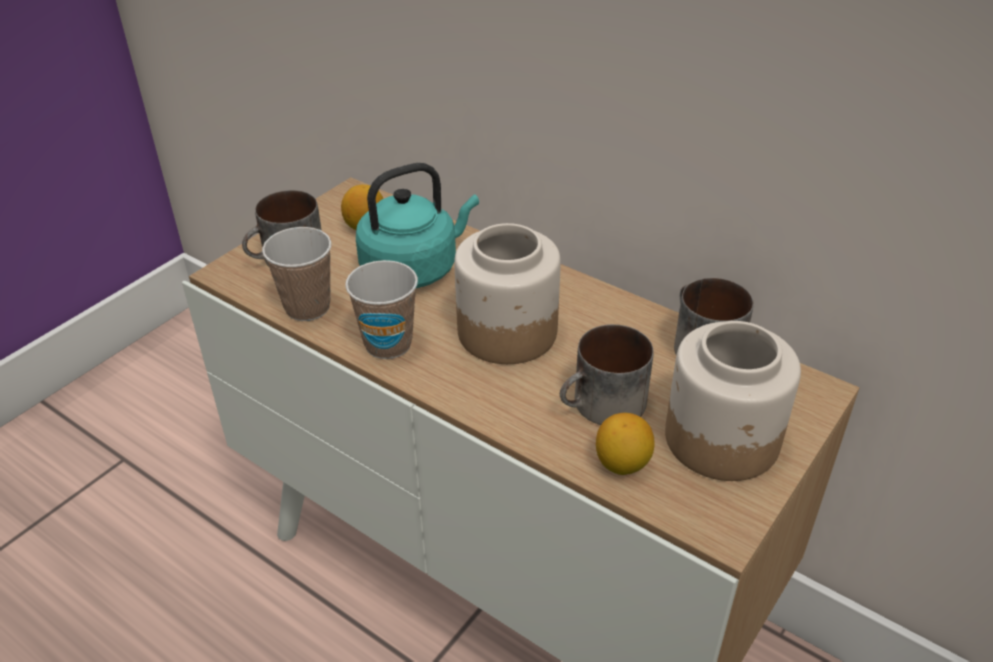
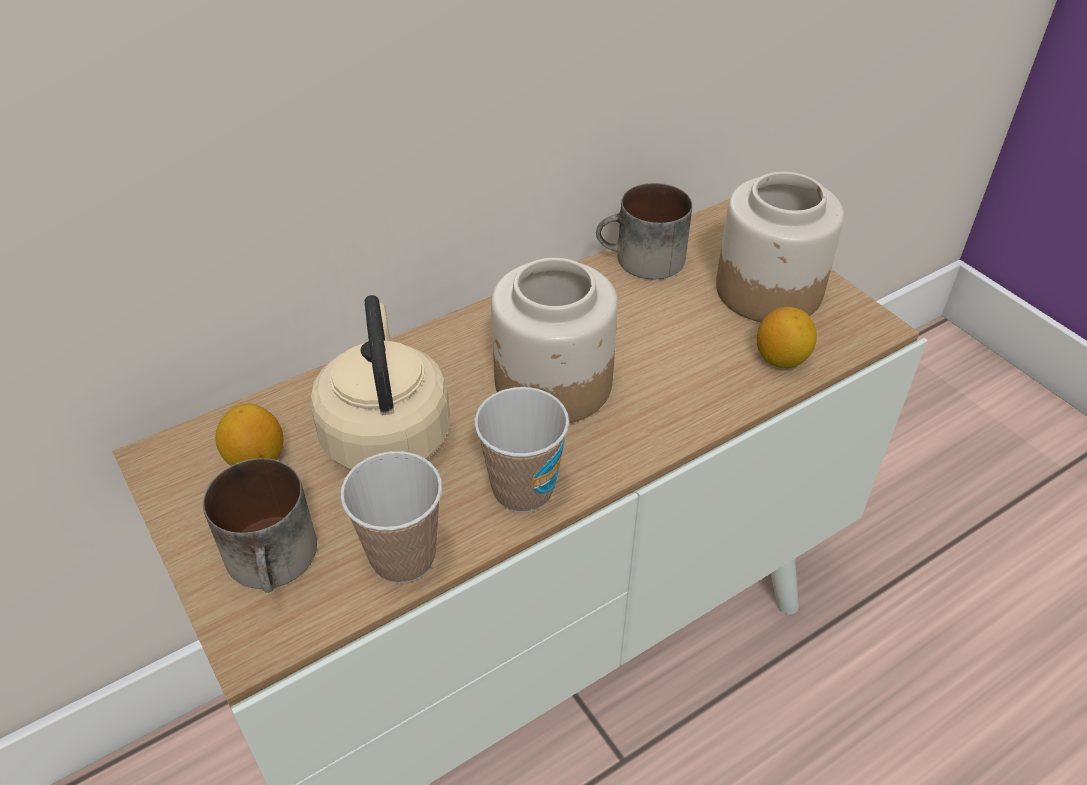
camera: 70 degrees left, 5 degrees up
(414, 268) = (386, 432): turquoise kettle -> beige kettle
(603, 407) = (701, 348): mug -> none

